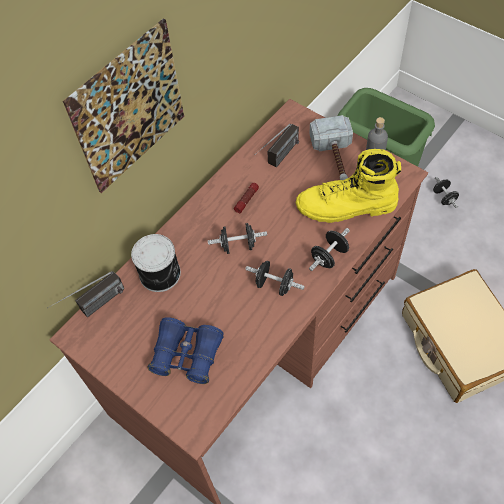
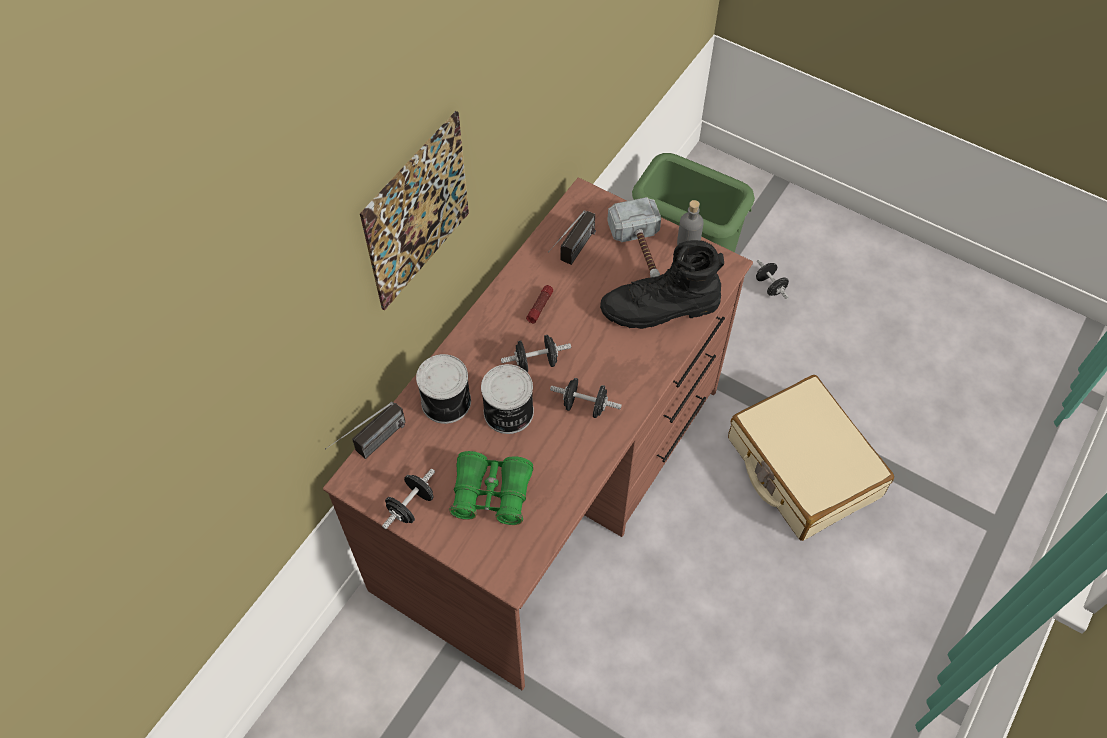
camera: 10 degrees left, 0 degrees up
(187, 355) = (491, 494): blue binoculars -> green binoculars
(210, 286) = (508, 413): none -> can
(329, 256) = (645, 368): black dumbbell -> black dumbbell (411, 506)
(346, 207) = (660, 309): yellow boot -> black boot

